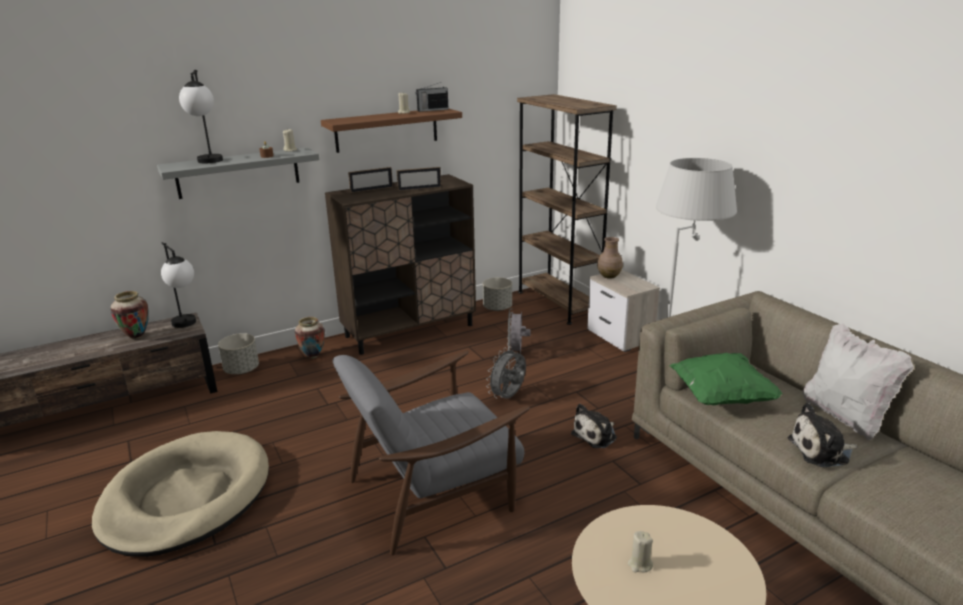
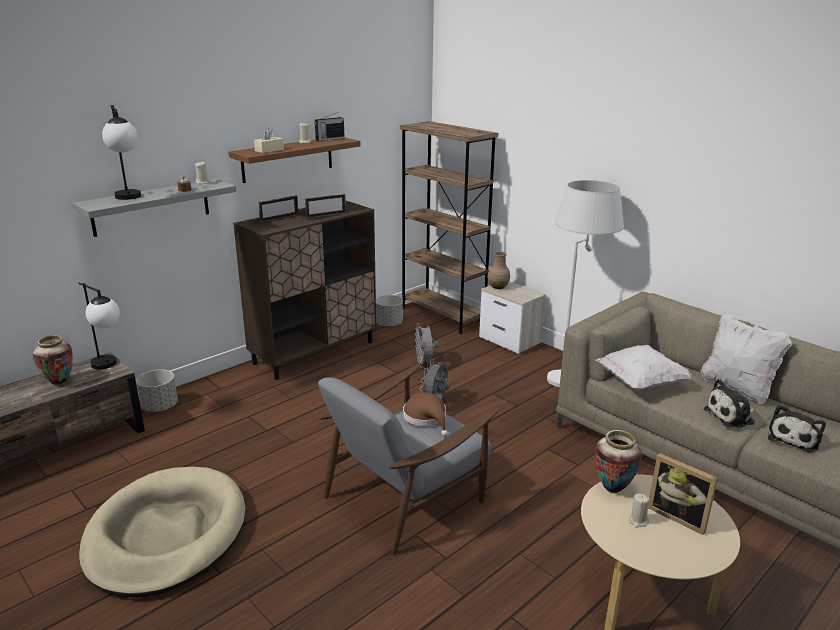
camera: 15 degrees left, 0 degrees up
(312, 356) = (228, 386): vase -> vase (612, 489)
(360, 119) = (269, 150): none -> beige tissue box
(461, 410) = (426, 418): none -> brown hat
(596, 435) = (525, 429): plush toy -> plush toy (794, 438)
(695, 566) = (678, 516): none -> picture frame
(720, 396) = (639, 382): green pillow -> white pillow

